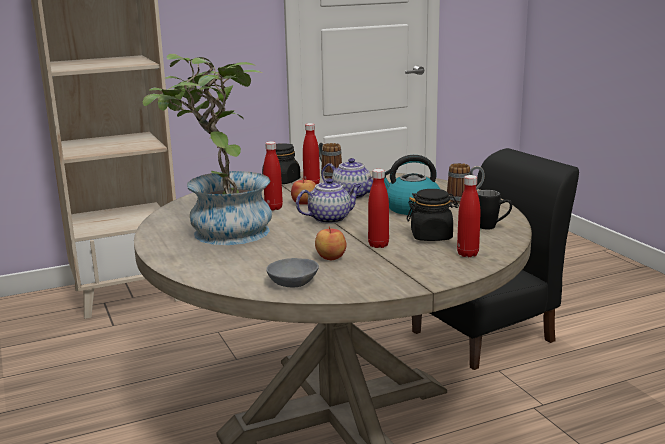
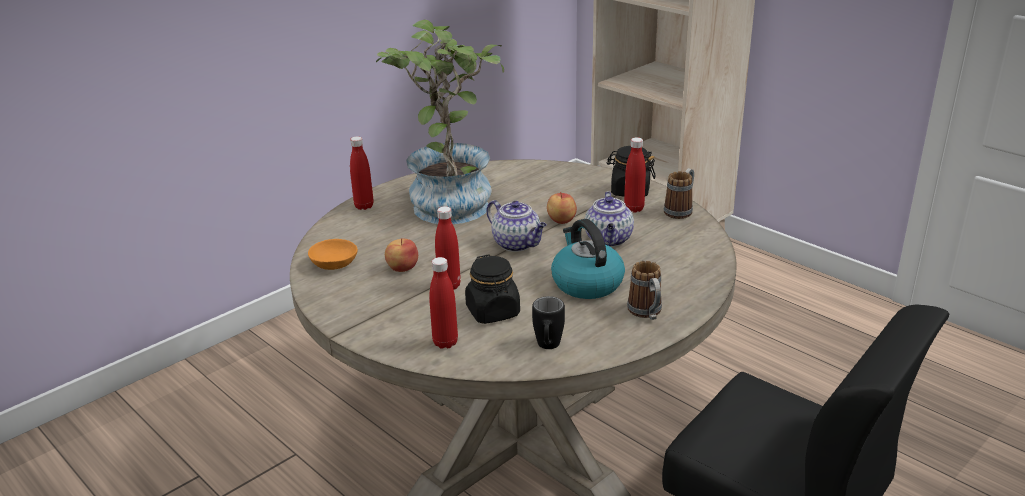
camera: 70 degrees right, 10 degrees up
(273, 208) = (533, 208): red bottle -> red bottle (364, 206)
(293, 281) = (336, 263): grey bowl -> orange bowl

